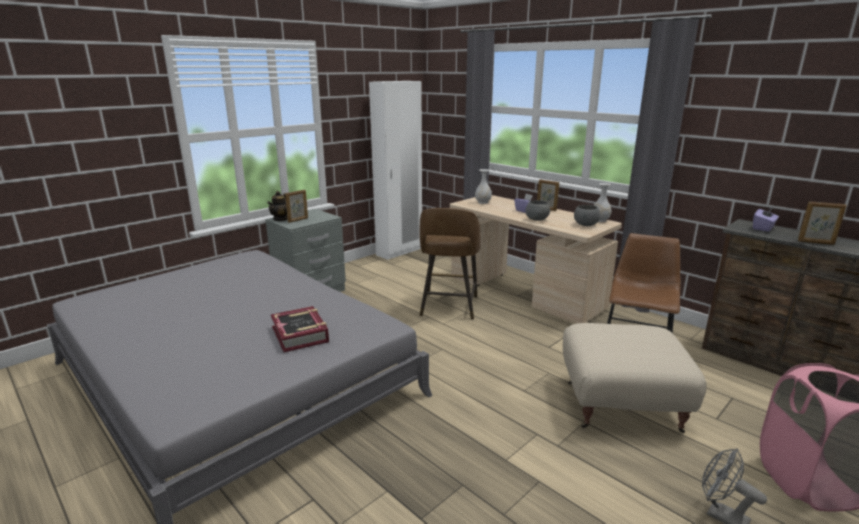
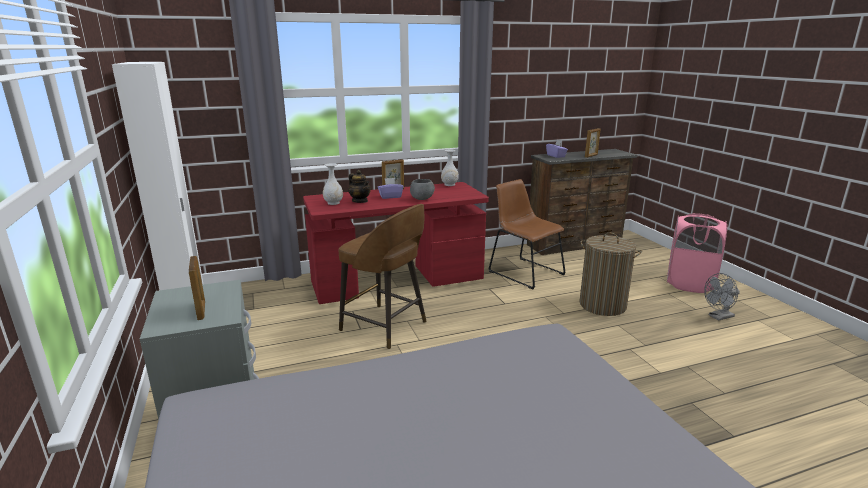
camera: 65 degrees left, 0 degrees up
(281, 219) = (168, 324): teapot -> teapot (360, 201)
(300, 334) = (551, 391): book -> none
(524, 293) = (398, 282): beige desk -> red desk
(585, 225) = (456, 190): grey bowl -> none
(622, 406) = (602, 305): beige ottoman -> laundry basket

